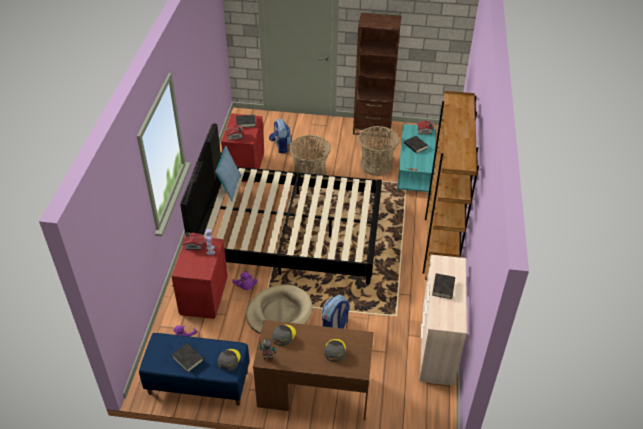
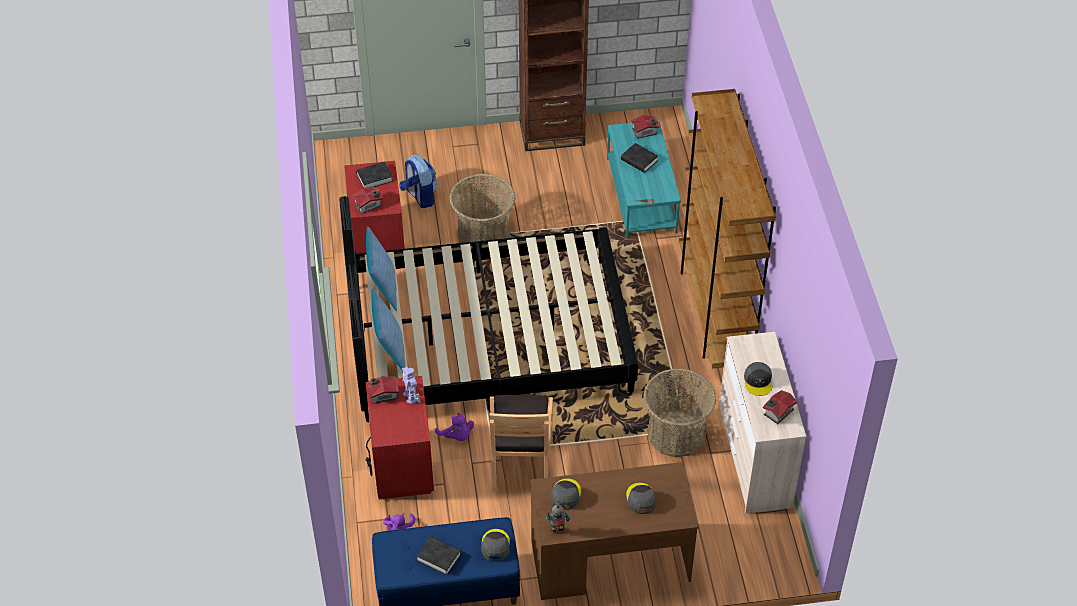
camera: 15 degrees left, 5 degrees up
(217, 224) = (390, 351): none -> pillow
(279, 312) = (520, 463): beige dog bed -> brown chair
(335, 326) = (606, 464): backpack -> none
(376, 165) = (580, 198): basket -> basket (676, 433)
(443, 288) = (758, 381): black book -> grey cap
(450, 312) = (777, 412): none -> toy house

